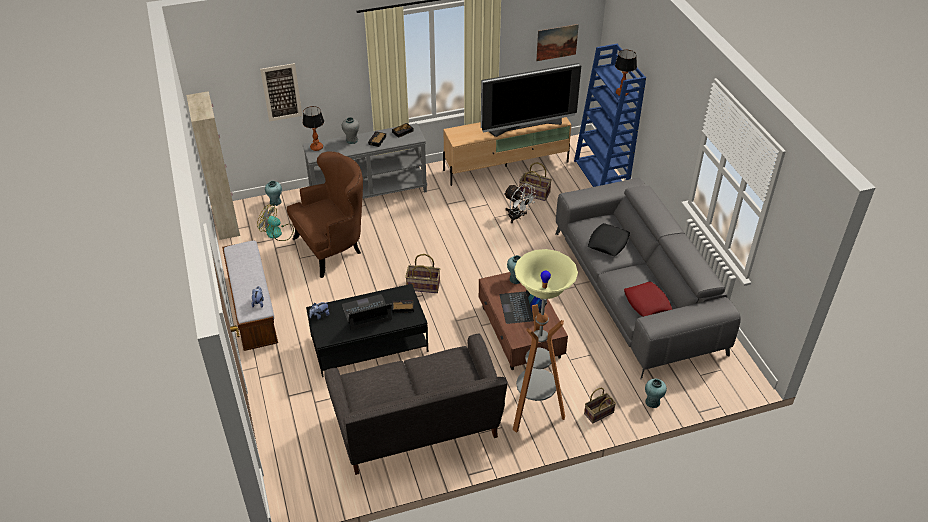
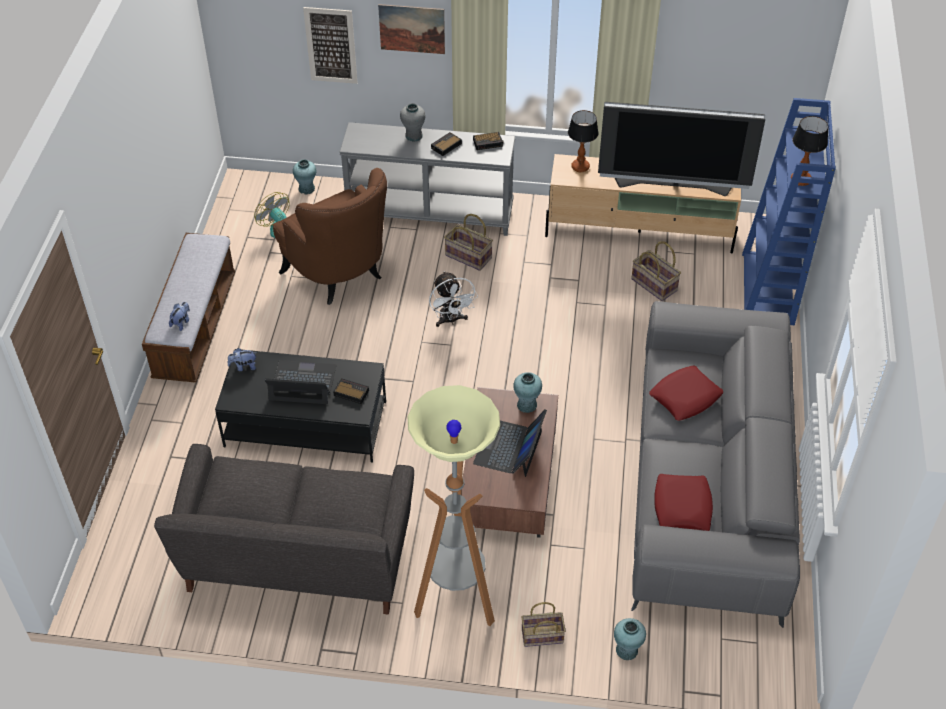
camera: 25 degrees right, 5 degrees up
(227, 223) = (232, 199): beige cabinet -> none
(316, 147) = (362, 133): table lamp -> table lamp (580, 167)
(333, 247) = (340, 275): brown armchair -> brown armchair turned 60 degrees clockwise
(423, 286) = (420, 369): basket -> basket (467, 257)
(517, 217) = (608, 312): white fan -> white fan (451, 320)
(557, 42) = (752, 72): picture -> picture (412, 29)
(608, 243) = (685, 397): black pillow -> red pillow

